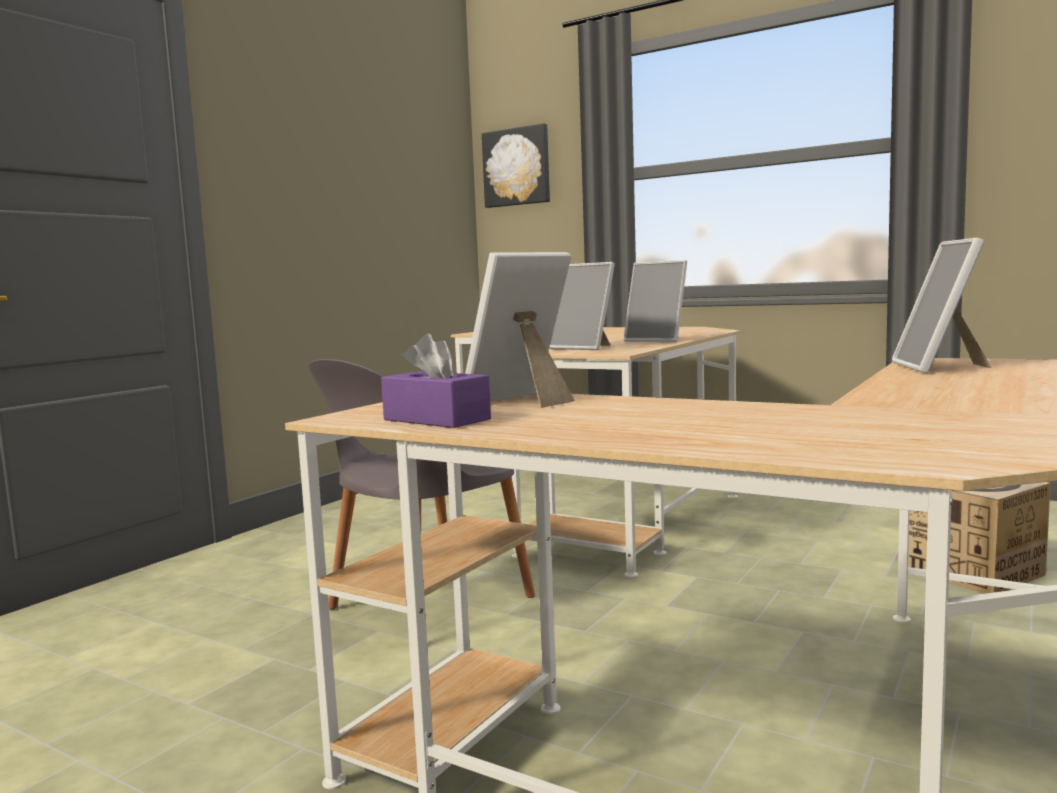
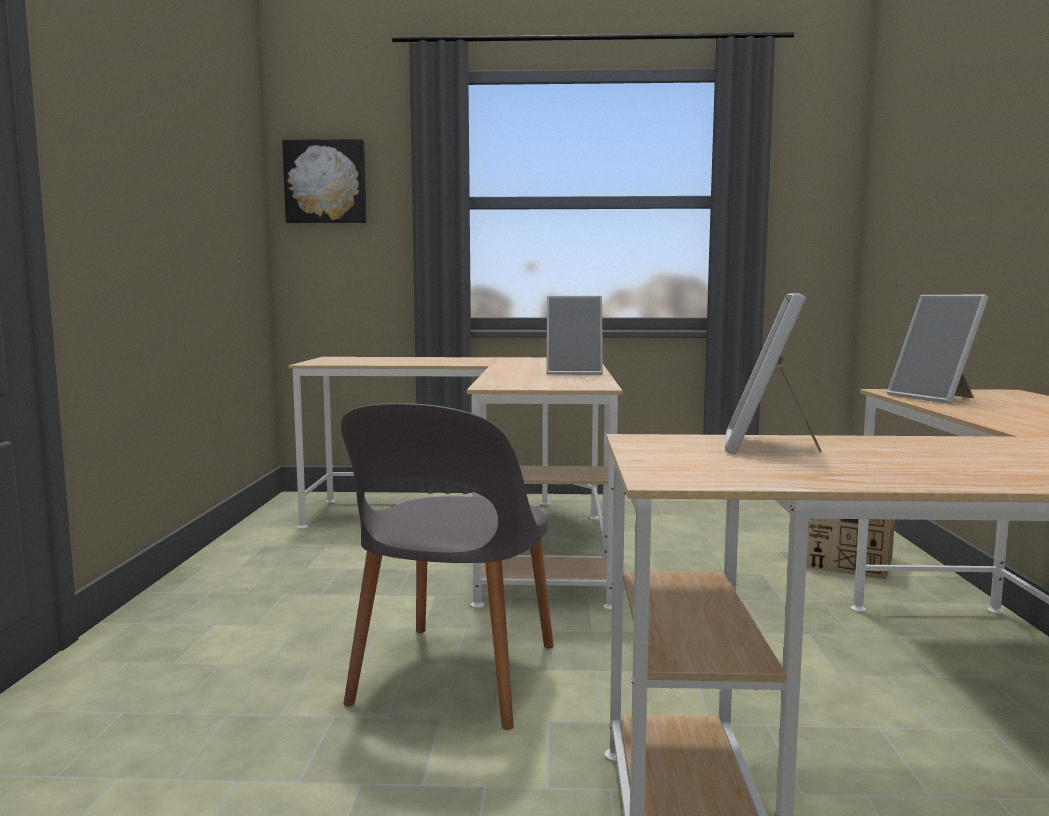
camera: 30 degrees left, 0 degrees up
(436, 419) = (782, 473): purple tissue box -> none
(585, 348) = (537, 381): picture frame -> none

